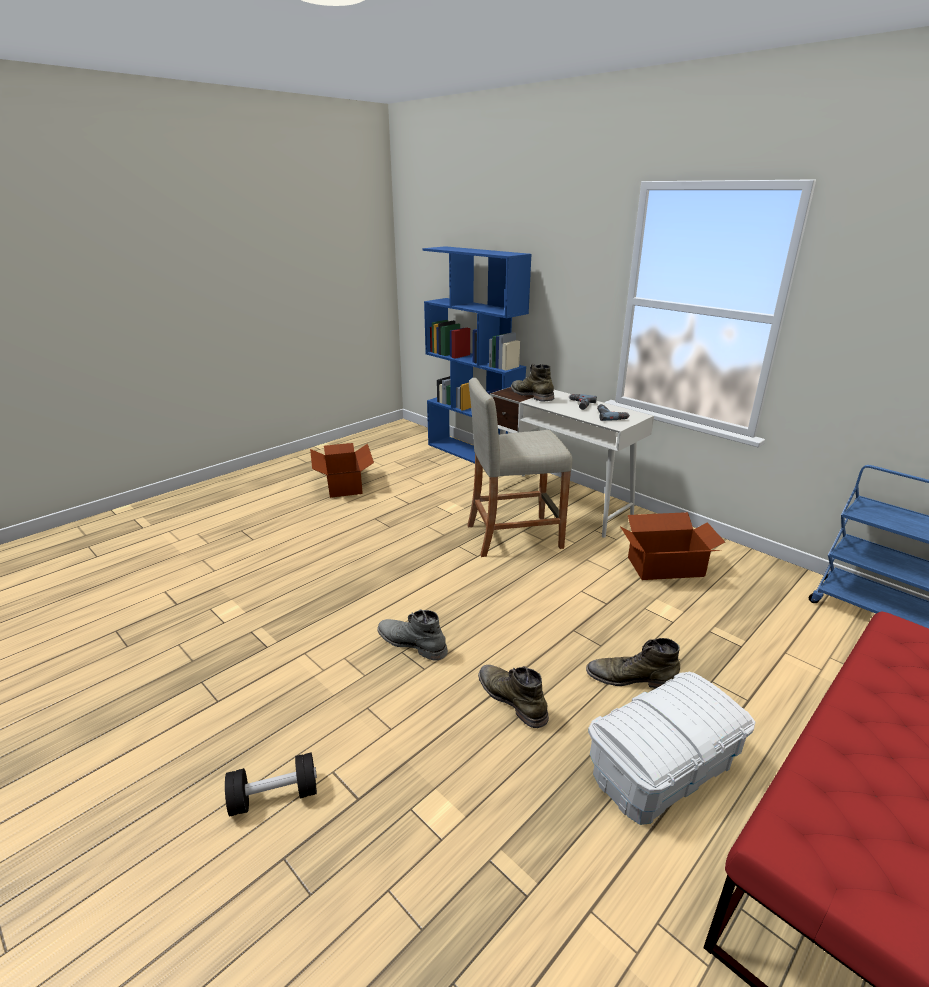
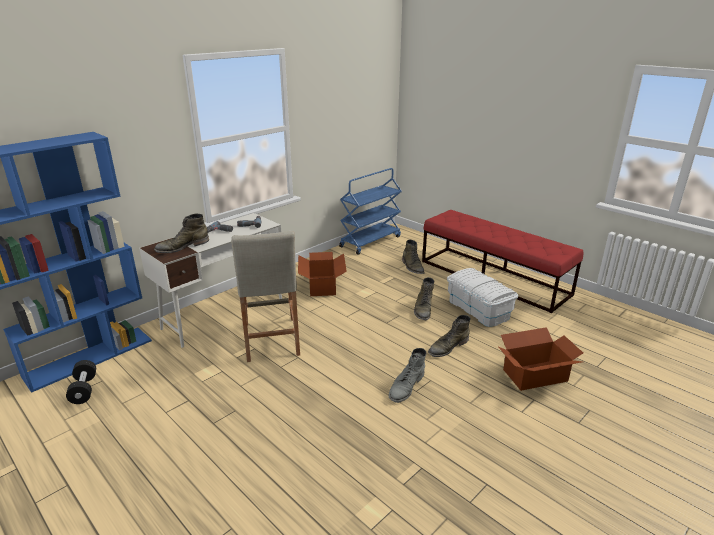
camera: 90 degrees left, 0 degrees up
(274, 796) = (547, 433): black dumbbell -> black dumbbell (84, 389)
(344, 484) = (110, 460): cardboard box -> cardboard box (534, 375)
(807, 675) = (412, 267): none -> green boot

